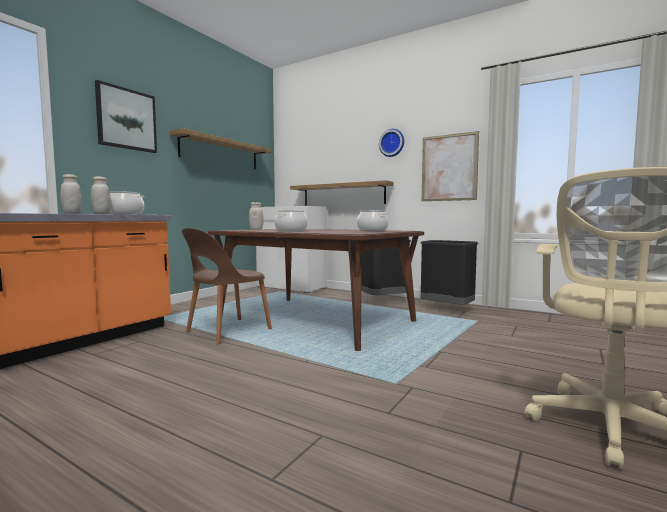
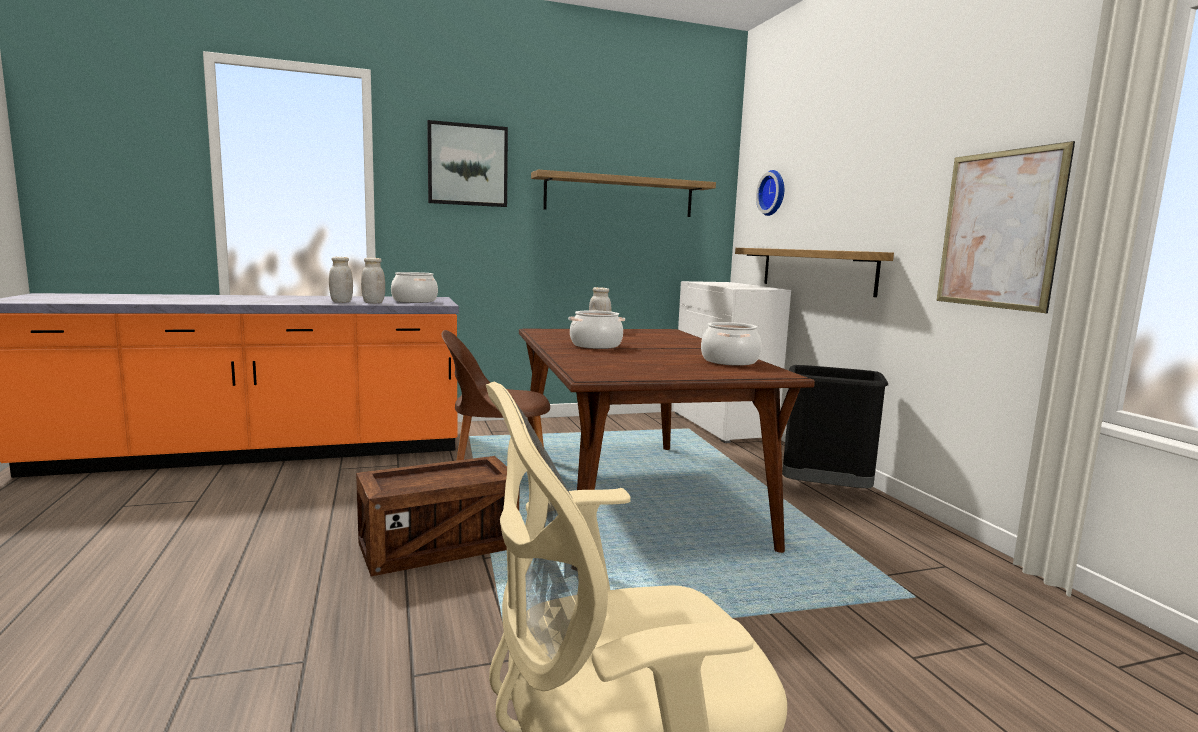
camera: 40 degrees right, 5 degrees up
(268, 365) = (438, 546): none -> crate
(392, 143) = (900, 169): wall clock -> wall clock (773, 193)
(447, 309) = (913, 549): black trash can -> none

